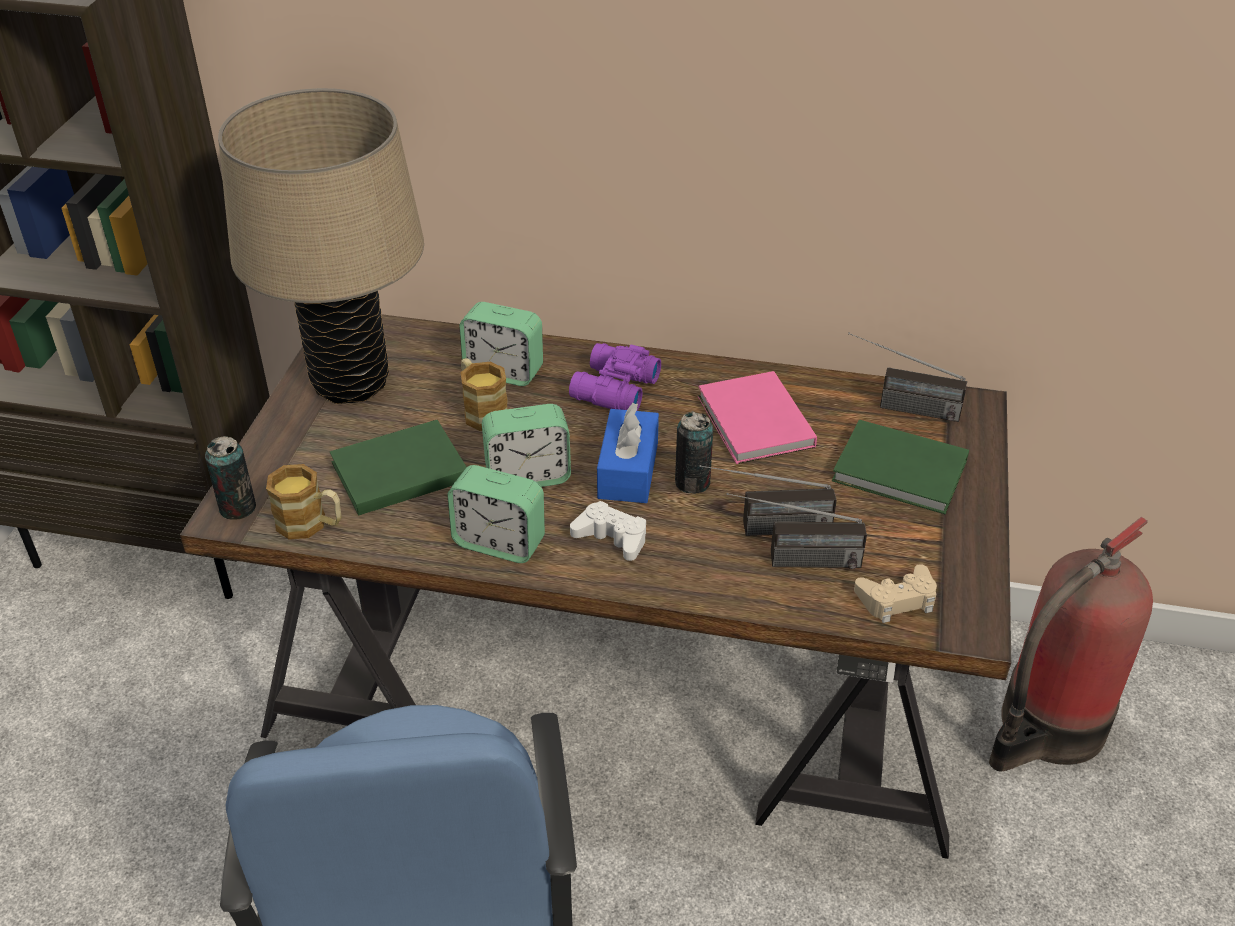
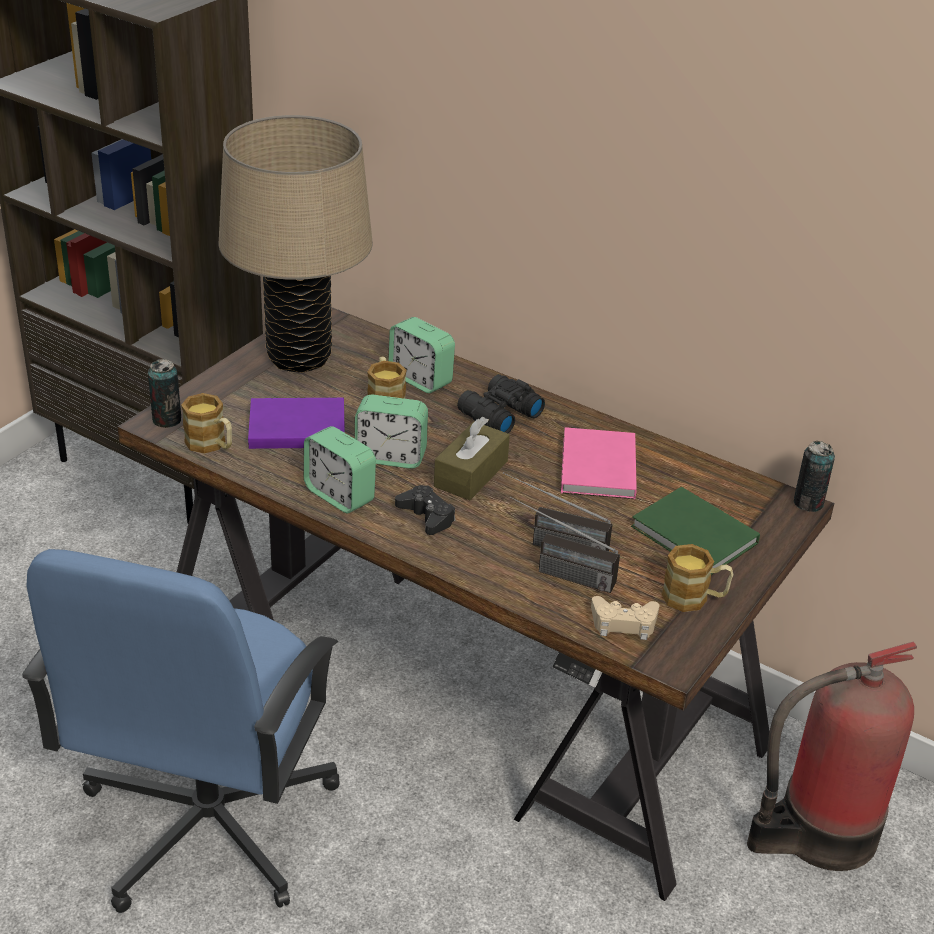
camera: 20 degrees right, 5 degrees down
(396, 471) = (294, 426): green book -> purple book
(612, 389) = (498, 414): purple binoculars -> black binoculars
(612, 537) = (426, 516): white game controller -> black game controller
(628, 470) = (471, 474): blue tissue box -> brown tissue box
(692, 482) = (516, 496): can -> can (808, 503)
(898, 406) = (728, 488): radio -> none
(947, 545) = (694, 598): none -> mug

